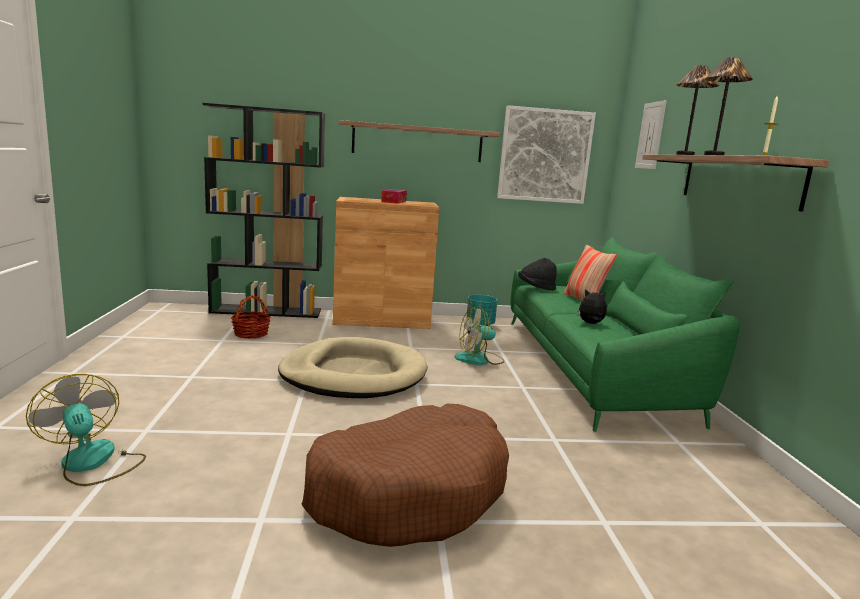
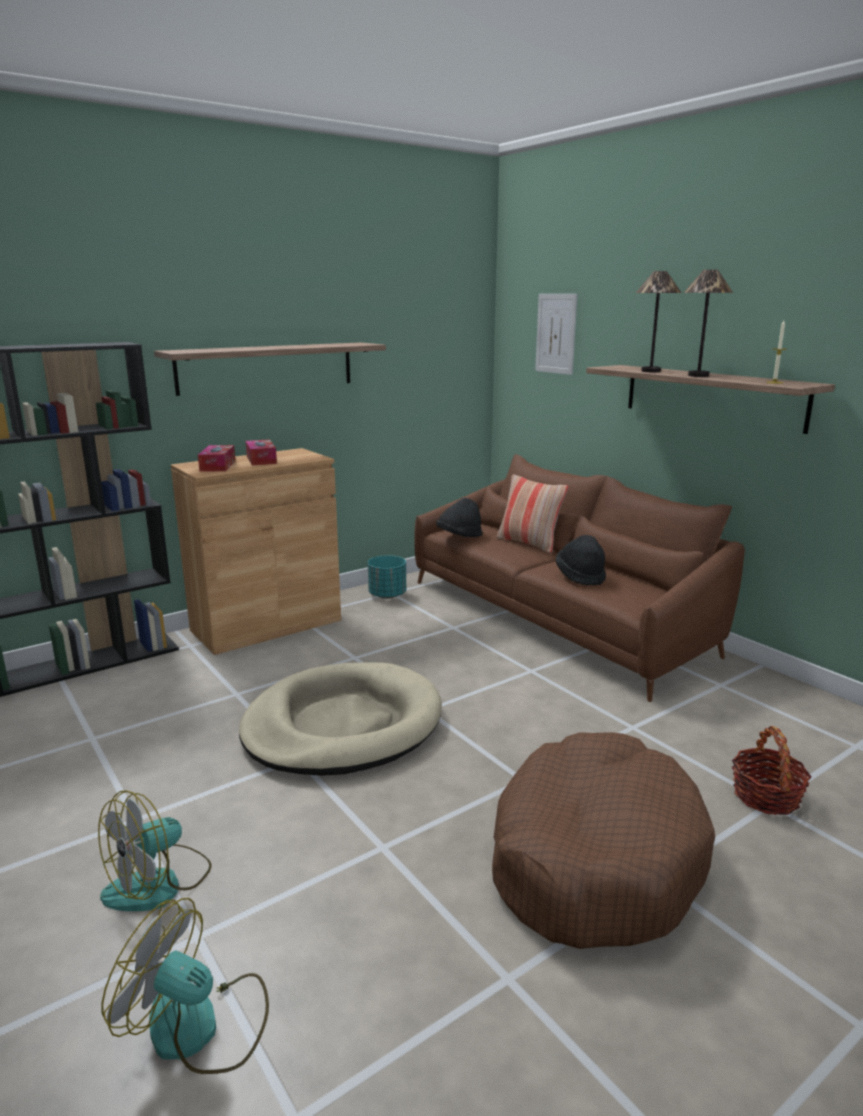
camera: 30 degrees left, 5 degrees up
(251, 334) = (120, 711): basket -> basket (766, 796)
(362, 199) = (217, 466): none -> tissue box
(479, 359) = (447, 648): fan -> fan (158, 883)
(545, 155) = (422, 363): picture -> none
(591, 323) = (580, 576): plush toy -> black hat
(593, 366) = (558, 617): green sofa -> brown sofa

